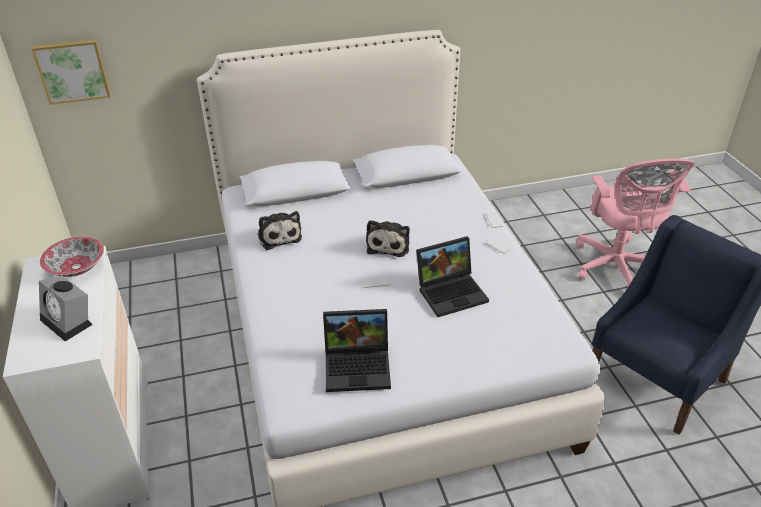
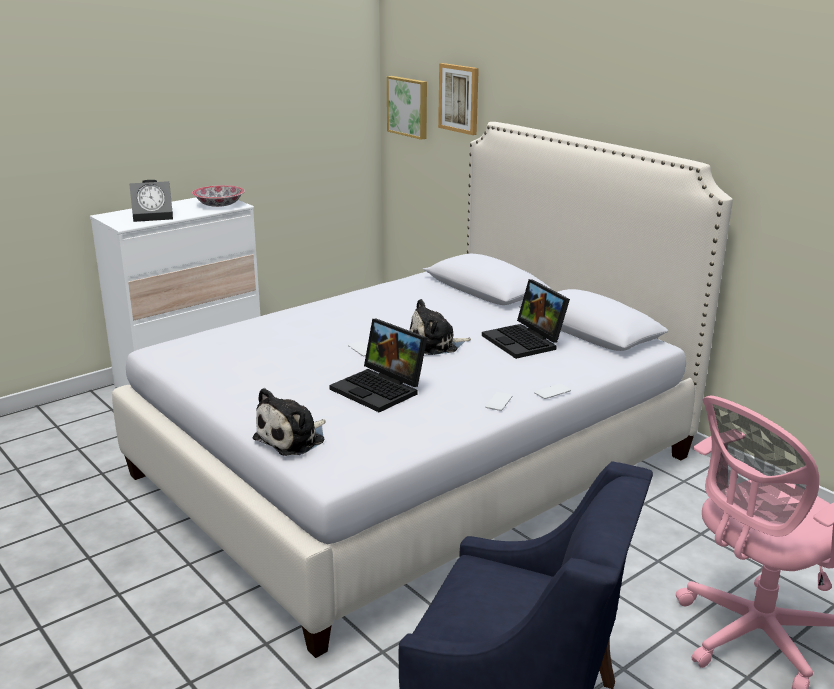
camera: 65 degrees right, 15 degrees down
(69, 321) = (154, 216): alarm clock -> alarm clock turned 120 degrees counterclockwise
(151, 44) = (459, 98): none -> picture
(279, 236) = (398, 297): plush toy -> plush toy (293, 439)
(359, 366) = (225, 364): laptop -> laptop (526, 341)

